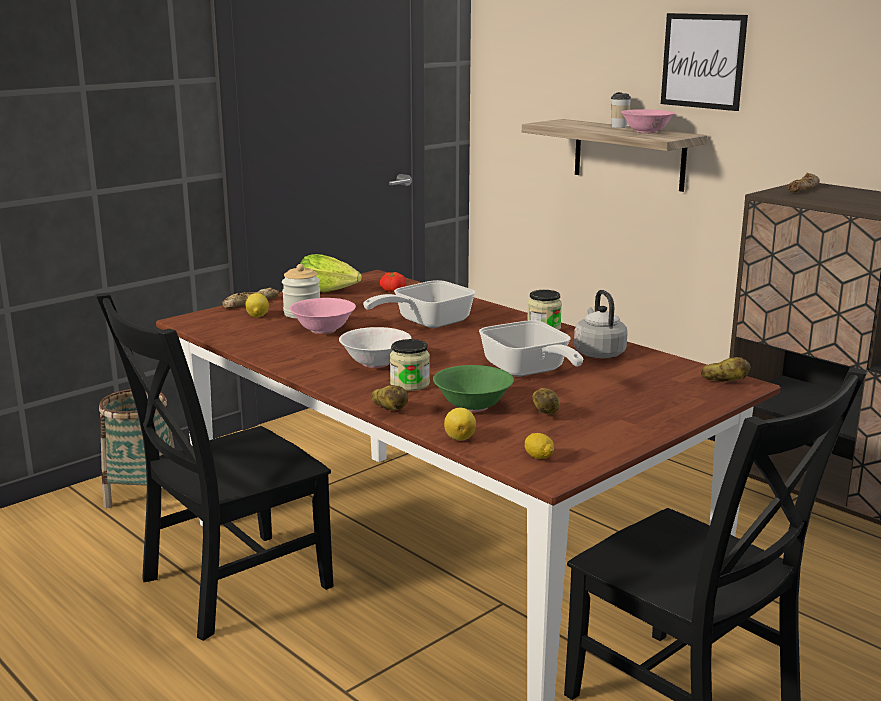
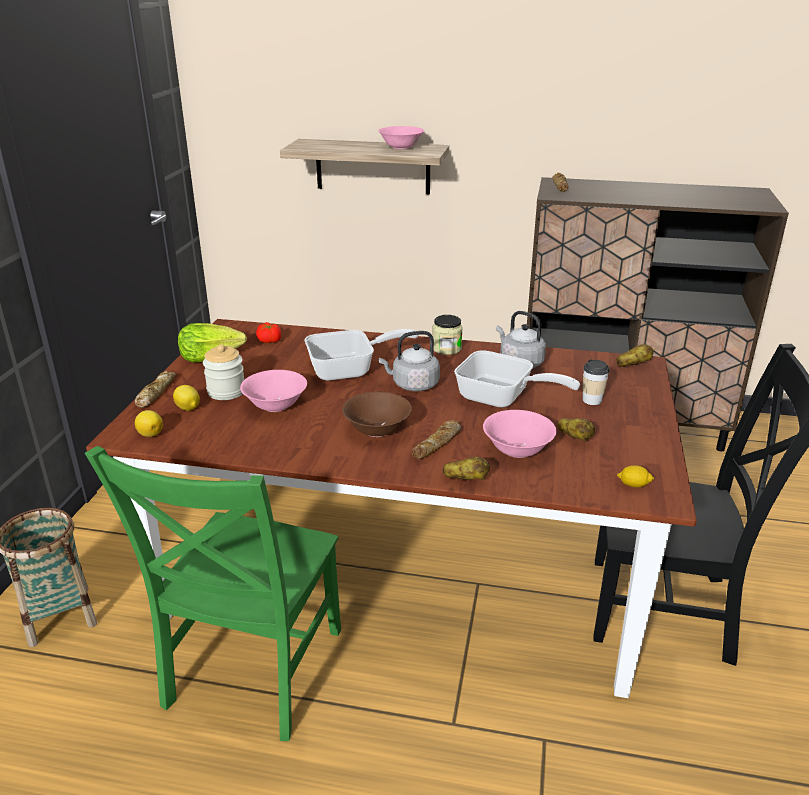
camera: 35 degrees left, 10 degrees up
(229, 585) = (251, 673): black chair -> green chair
(375, 363) = (376, 430): white bowl -> brown bowl
(410, 384) = (438, 444): jar -> bread
(425, 323) = (350, 370): frying pan -> frying pan turned 120 degrees counterclockwise
(460, 437) = (557, 488): lemon -> lemon (150, 433)
(462, 344) = (413, 385): none -> grey kettle
(472, 406) = (517, 450): green bowl -> pink bowl
(619, 127) = (367, 143): cup -> cup (592, 400)
(703, 61) = (440, 81): picture -> none

